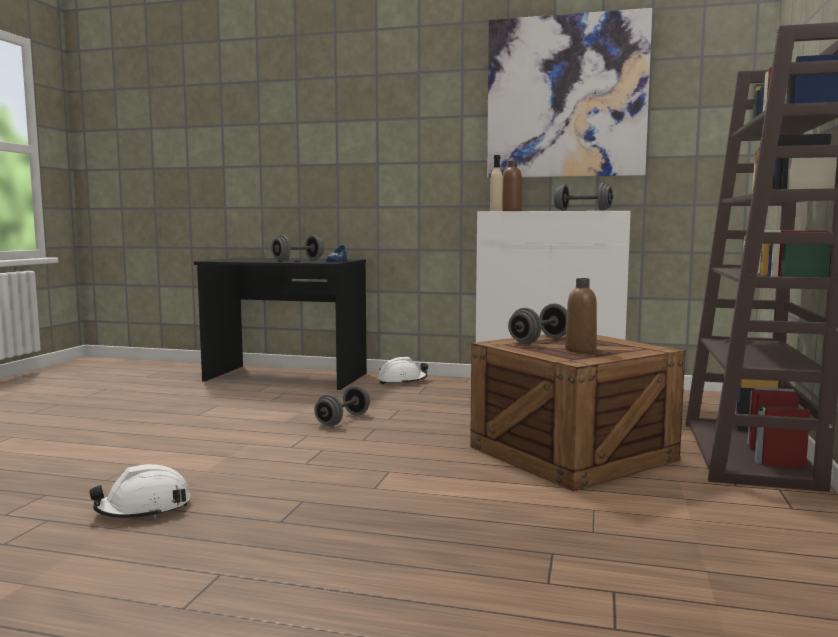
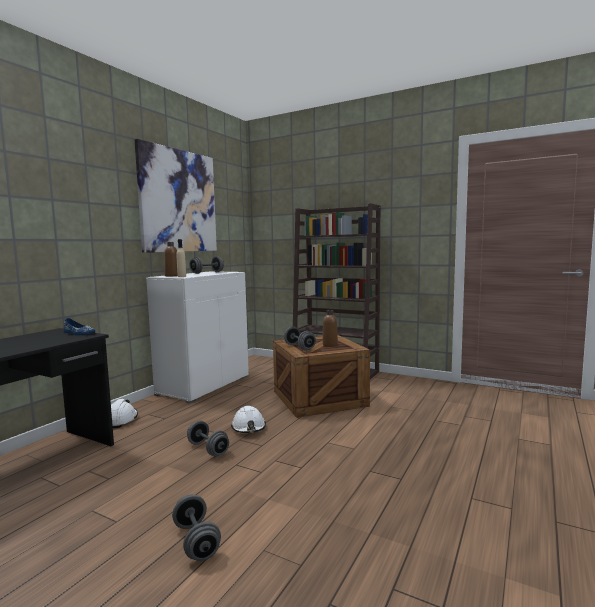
camera: 75 degrees left, 0 degrees up
(144, 509) = (375, 534): white hard hat -> white hard hat (248, 428)
(298, 260) = (33, 341): grey dumbbell -> grey dumbbell (196, 541)

